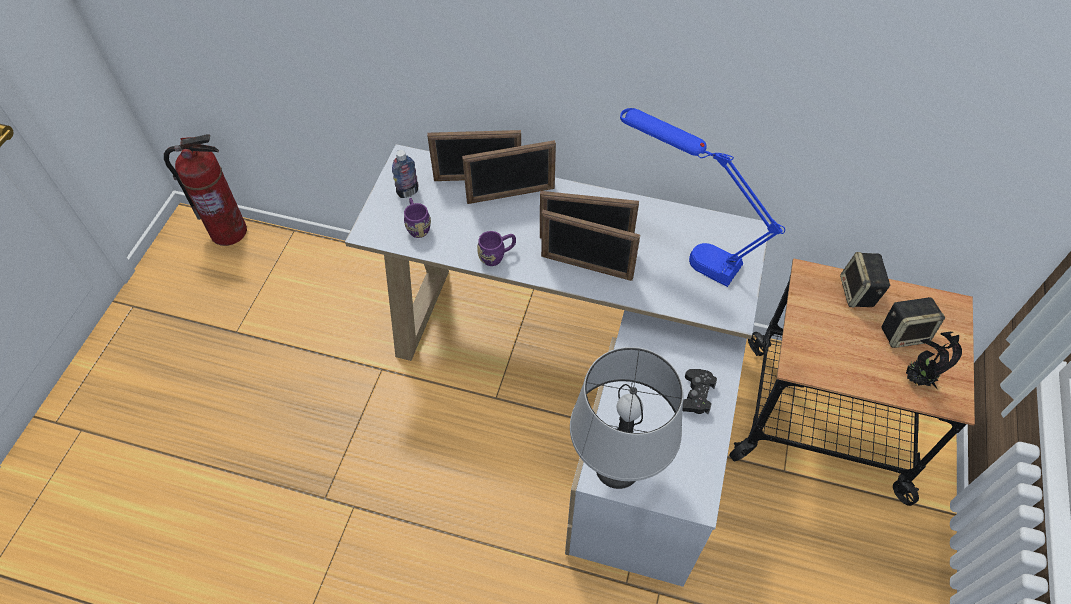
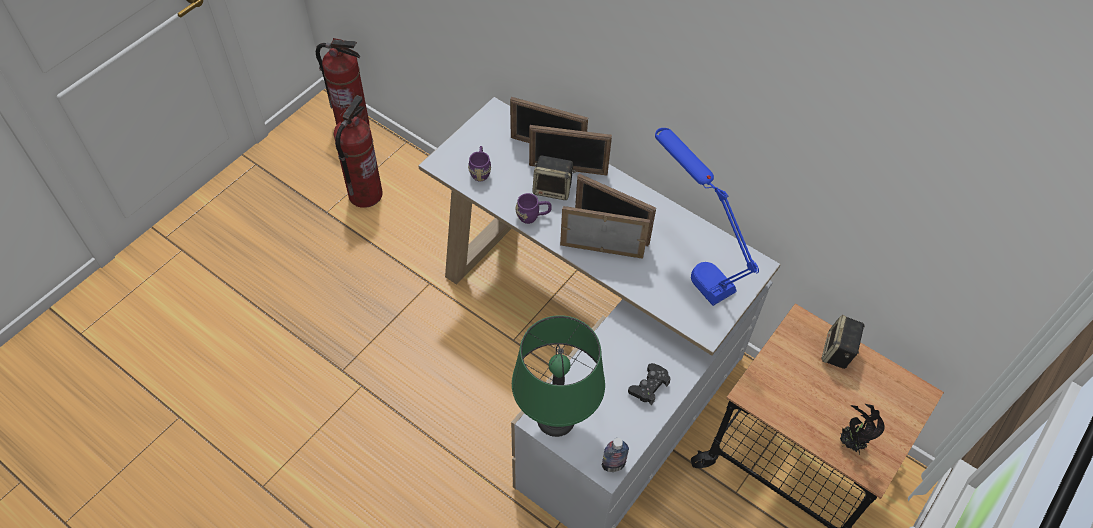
camera: 20 degrees right, 0 degrees up
(272, 299) = (365, 194): none -> fire extinguisher
(408, 192) = (485, 140): bottle -> bottle (613, 465)
(586, 267) = (601, 250): picture frame -> picture frame turned 150 degrees clockwise
(616, 467) = (555, 418): grey table lamp -> green table lamp
(904, 333) = (860, 401): speaker -> speaker (553, 189)

